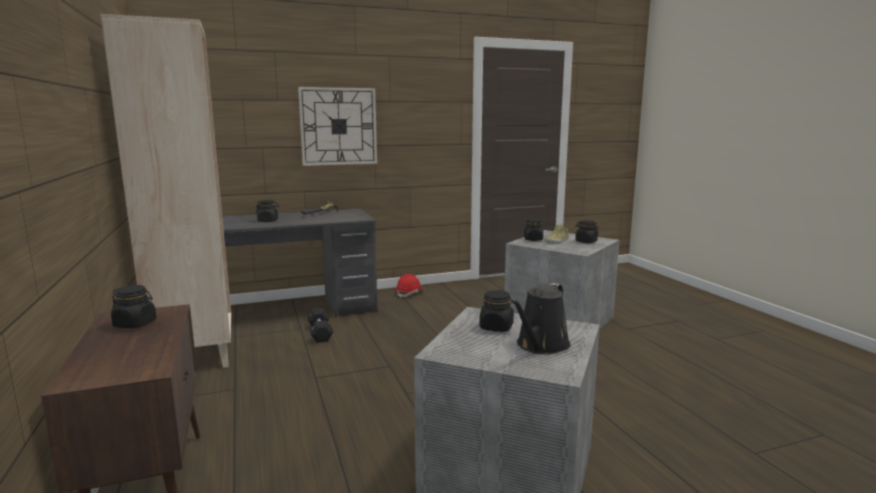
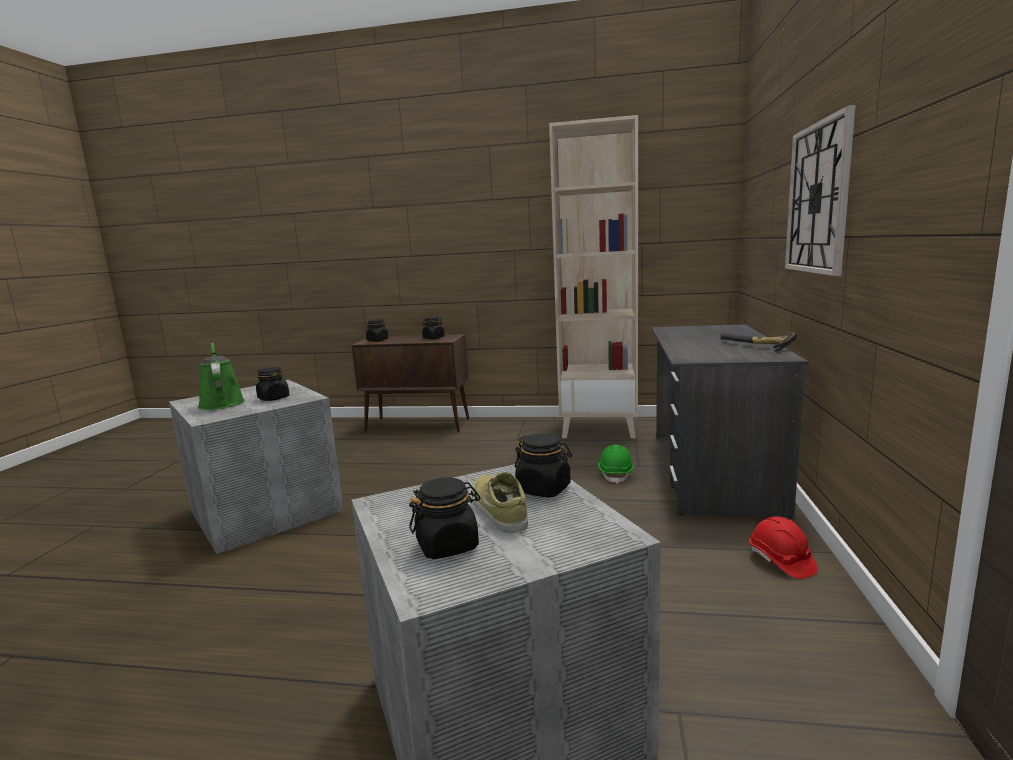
camera: 120 degrees right, 0 degrees up
(268, 221) = (696, 334): black jar -> black jar (377, 340)
(320, 333) = (616, 474): black dumbbell -> green hard hat
(540, 346) = (221, 403): black watering can -> green watering can

